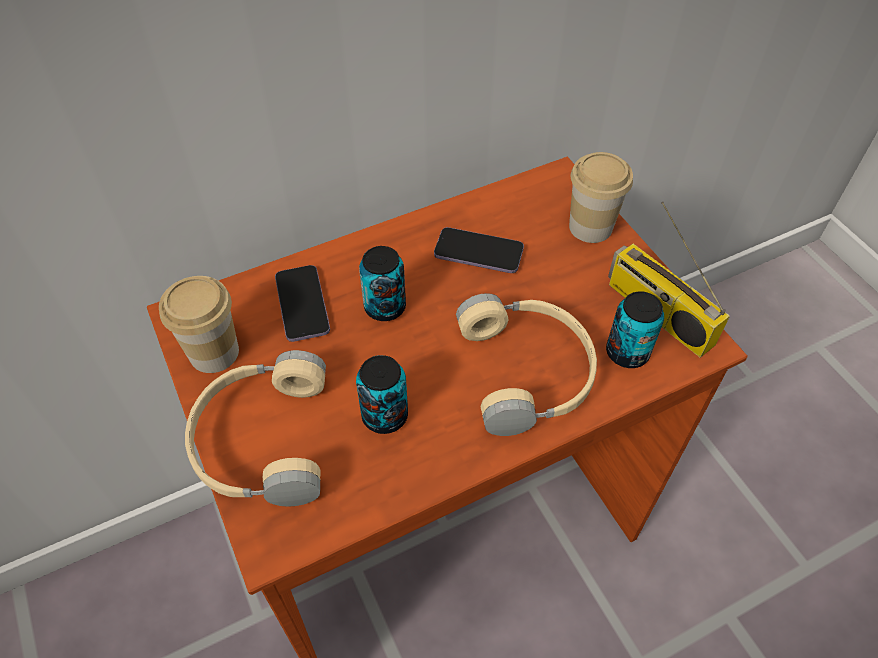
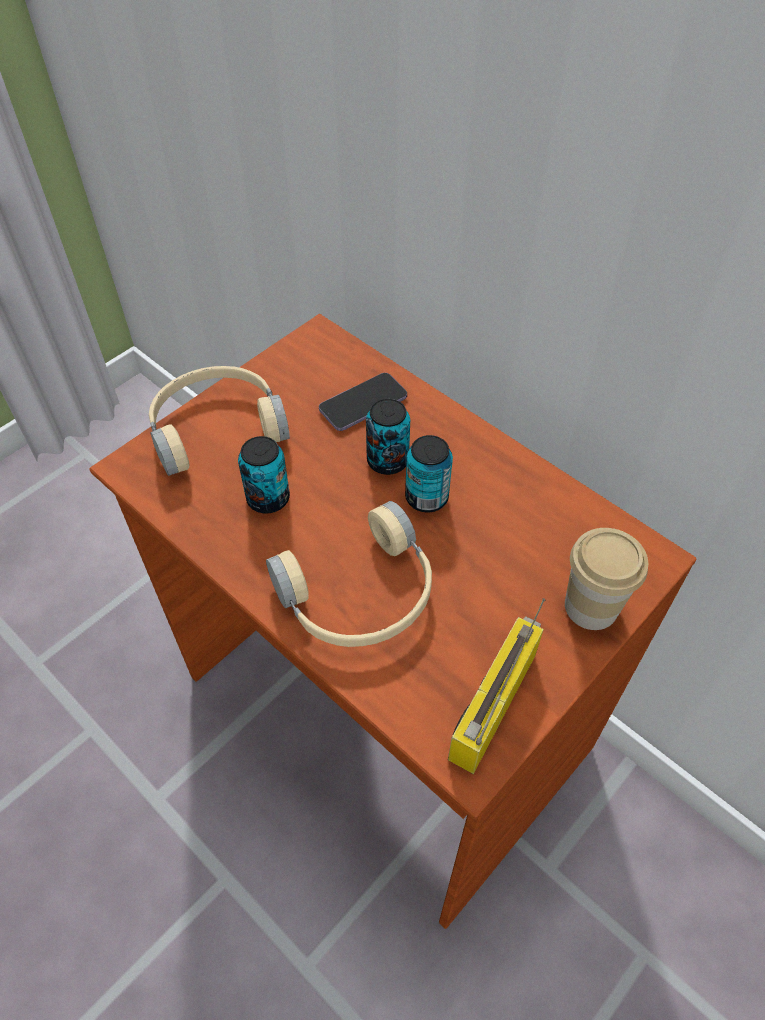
camera: 70 degrees right, 0 degrees up
(214, 352) = (289, 368): cup -> none
(478, 252) = (494, 513): phone -> none
(627, 352) = (422, 681): can -> can (426, 497)

